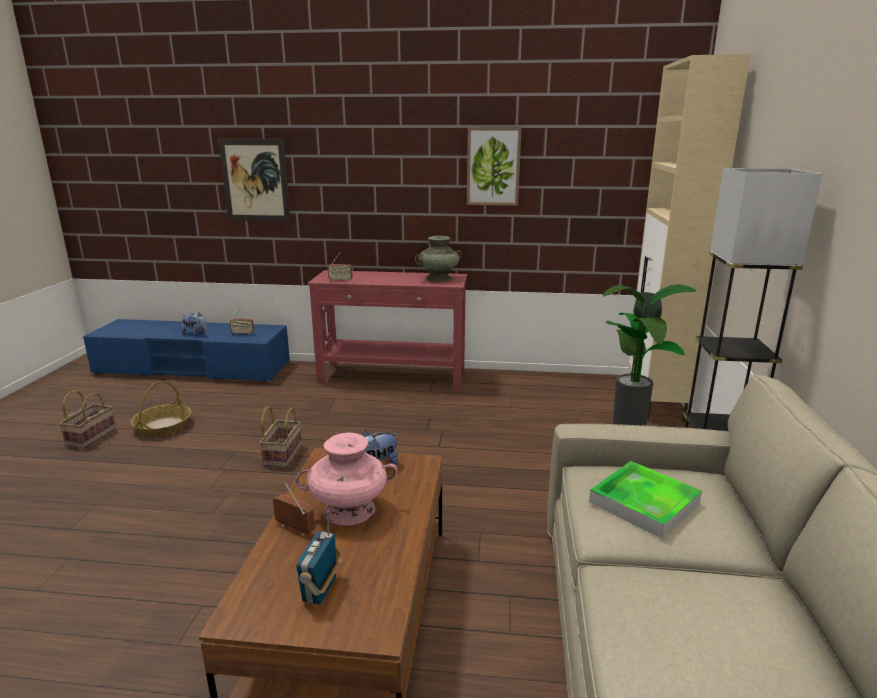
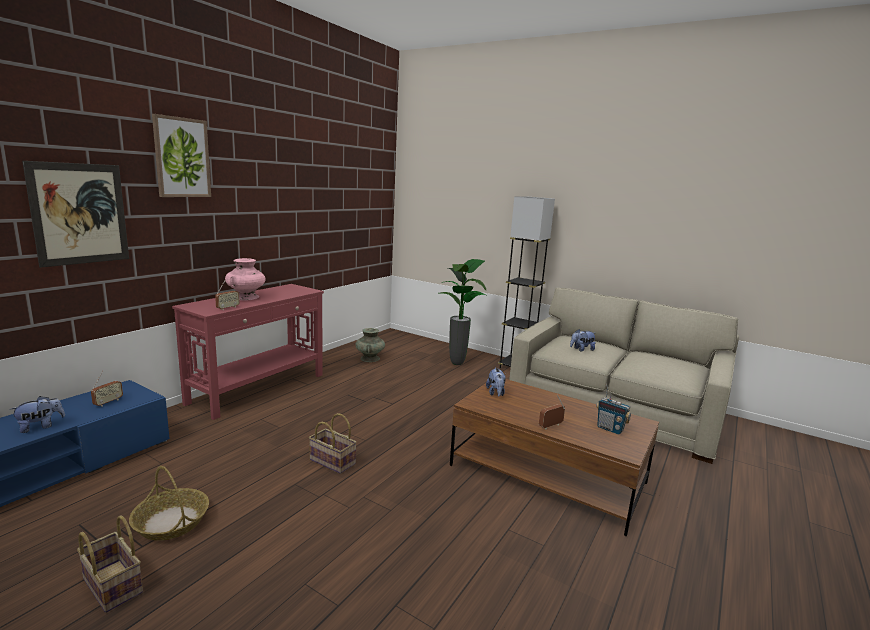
camera: 65 degrees left, 5 degrees down
(349, 510) = (539, 409): pink vase -> pink vase (246, 297)
(438, 278) = (288, 290): turquoise vase -> turquoise vase (370, 358)
(493, 166) = (301, 195): picture -> picture (182, 157)
(644, 503) = (581, 349): tray -> plush toy
(655, 402) = (414, 339): beige cabinet -> none

